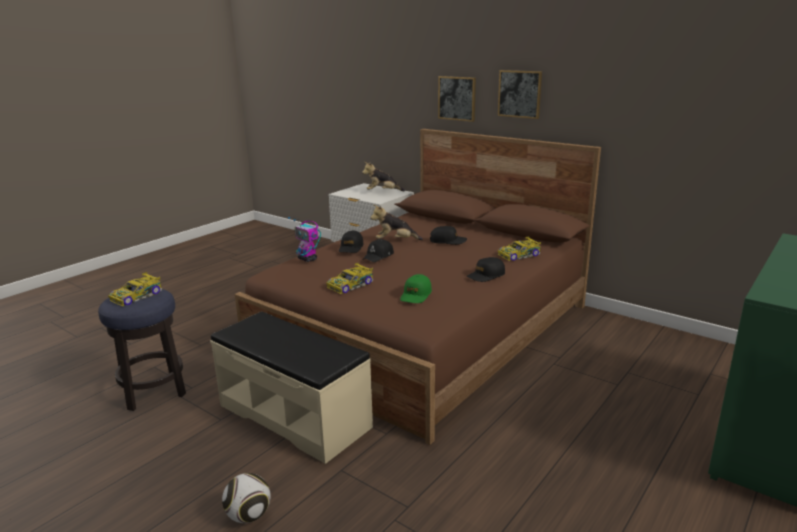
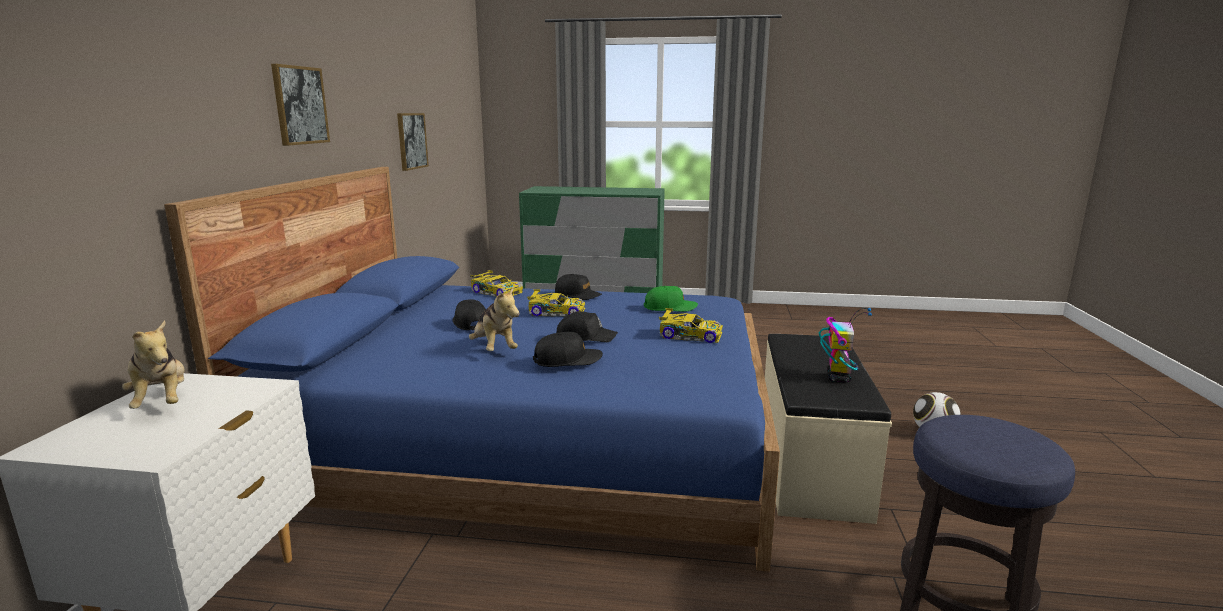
camera: 120 degrees left, 5 degrees down
(137, 296) = (987, 440): toy car -> toy car (556, 312)
(308, 259) = (656, 370): toy robot -> toy robot (838, 377)
(427, 330) = (533, 443): brown bed -> blue bed
(457, 98) = (214, 121): picture -> picture (411, 141)

